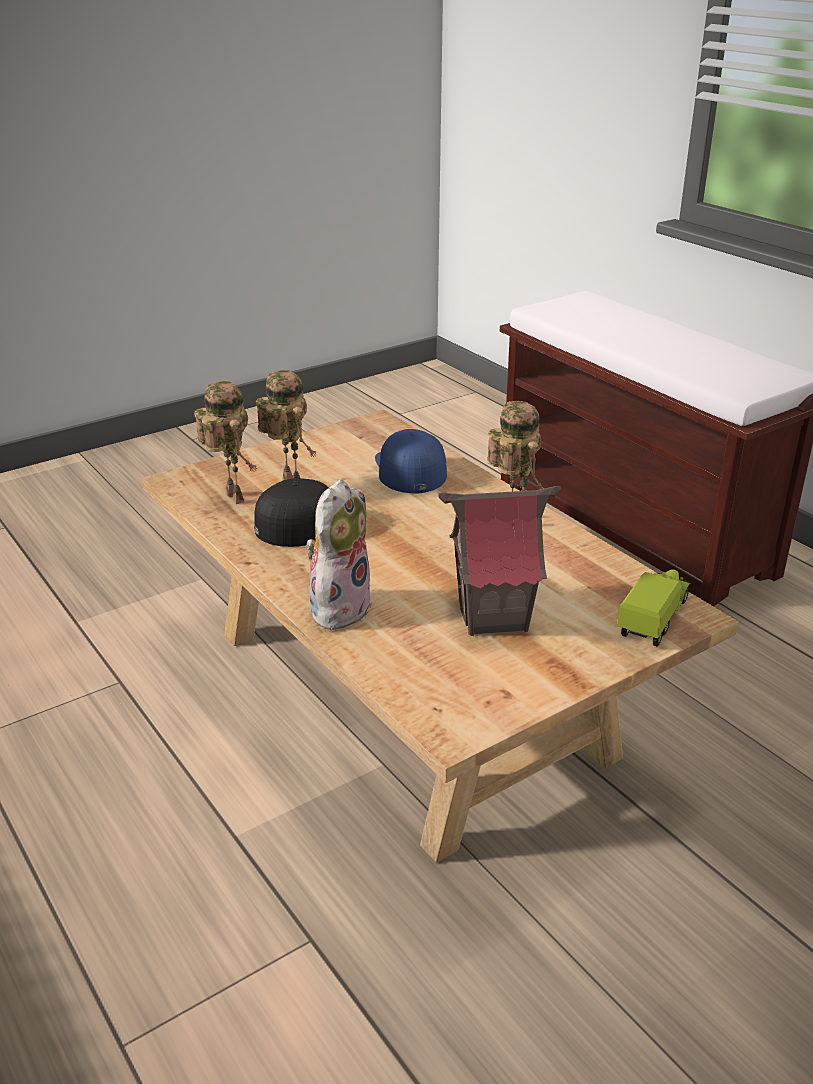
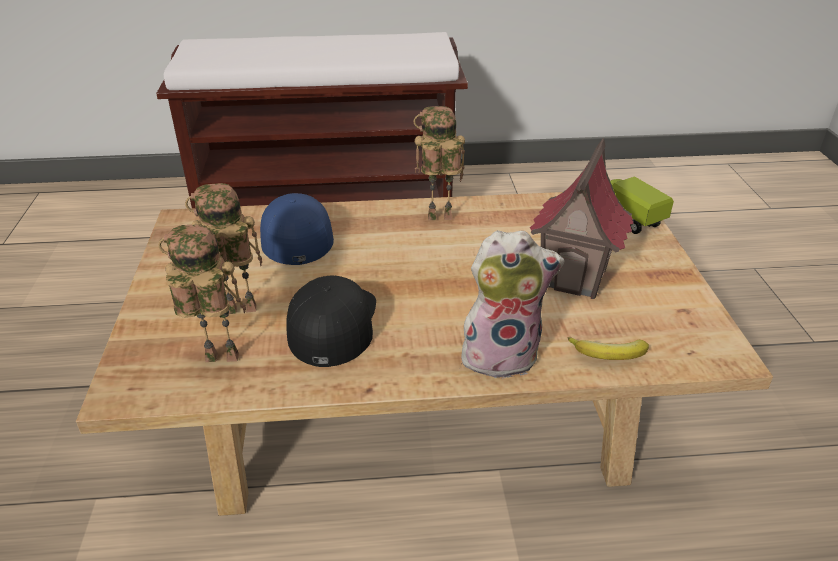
camera: 60 degrees left, 5 degrees up
(338, 607) = (501, 355): plush toy -> plush toy turned 120 degrees clockwise
(388, 662) = (609, 355): none -> banana
(409, 469) = (296, 235): blue cap -> blue cap turned 60 degrees clockwise

